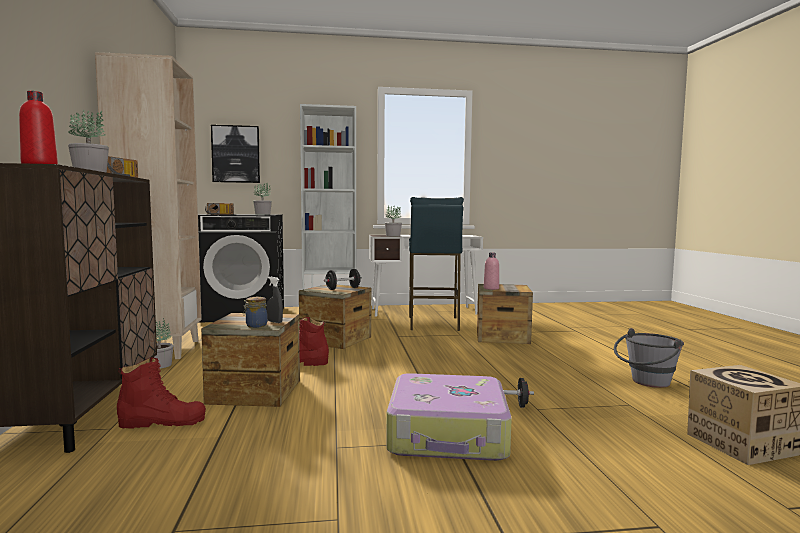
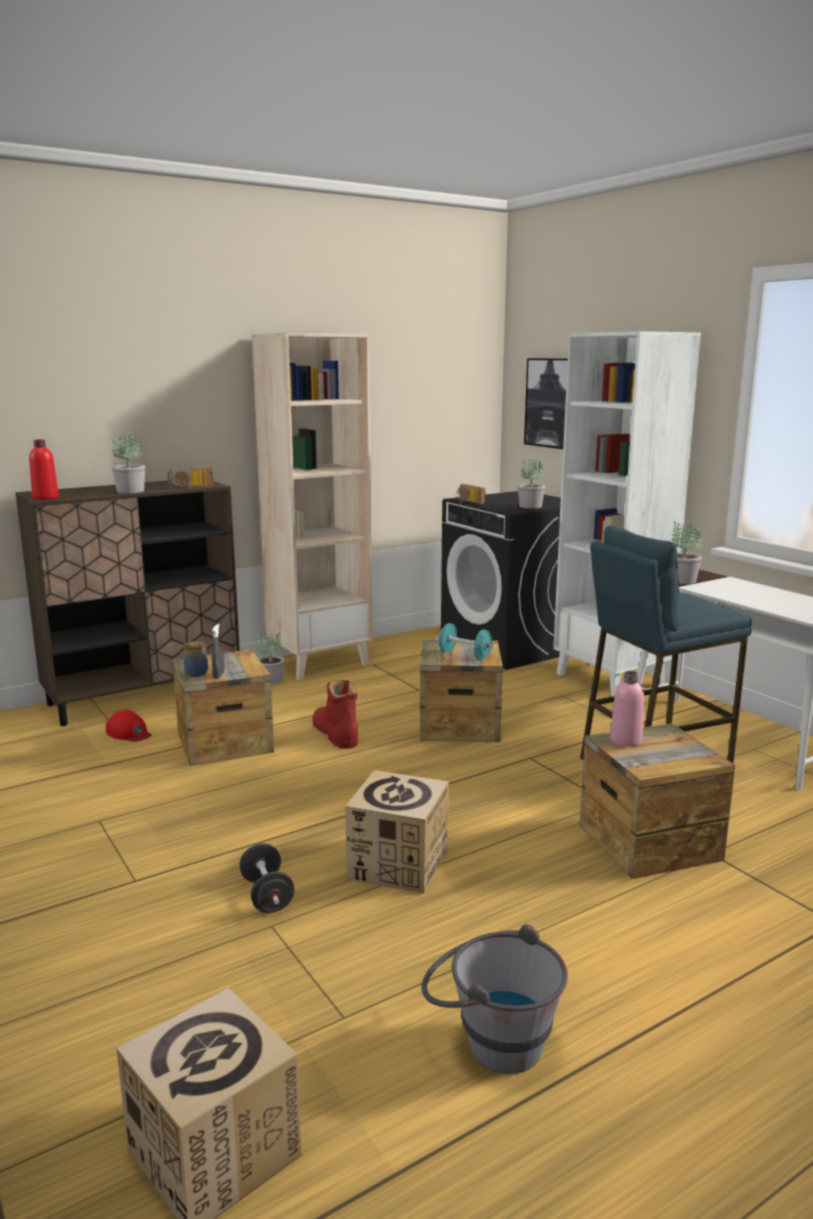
camera: 65 degrees right, 10 degrees up
(162, 422) = (129, 733): red boot -> red cap
(343, 288) = (465, 655): black dumbbell -> turquoise dumbbell
(448, 434) = (153, 873): suitcase -> none
(489, 374) = (398, 865): none -> cardboard box

